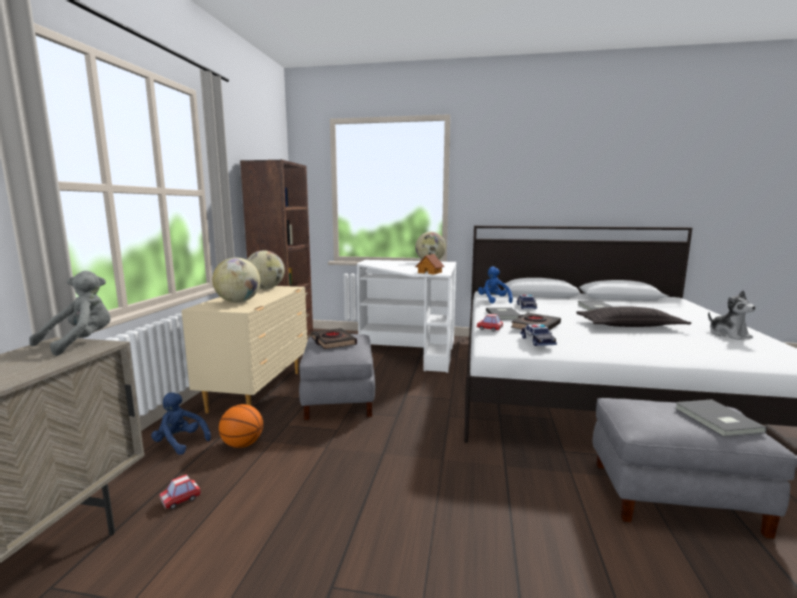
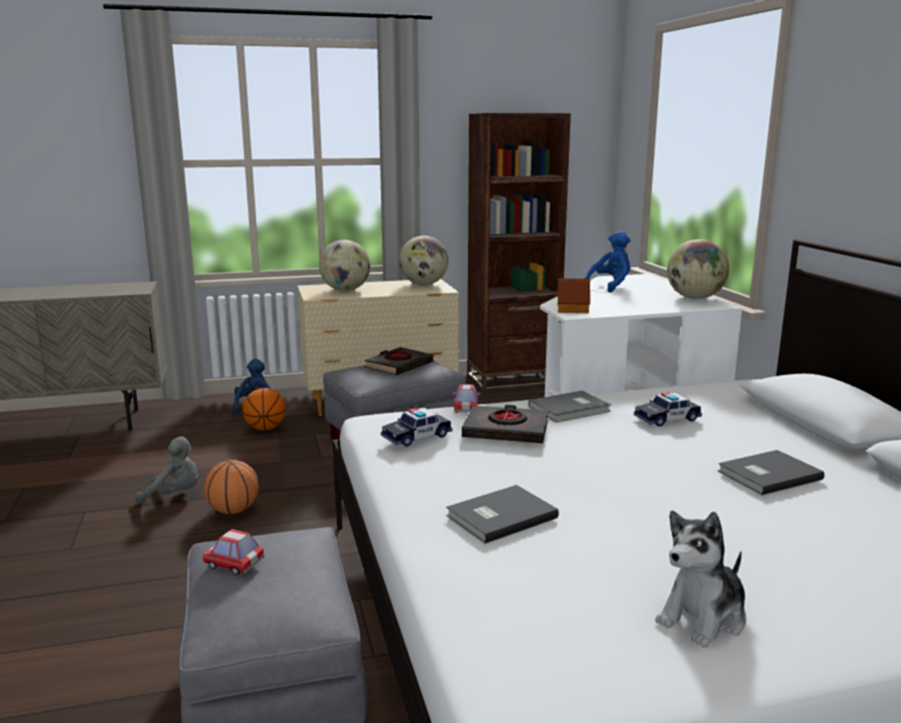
camera: 65 degrees right, 5 degrees up
(81, 343) = (142, 287): grey plush toy -> grey plush toy (175, 495)
(181, 499) = (174, 435): toy car -> toy car (234, 564)
(405, 482) = (233, 511): none -> basketball
(493, 300) = (679, 394): blue plush toy -> blue plush toy (610, 286)
(629, 325) = (639, 506): pillow -> none
(716, 420) = (261, 600): grey book -> grey book (499, 516)

